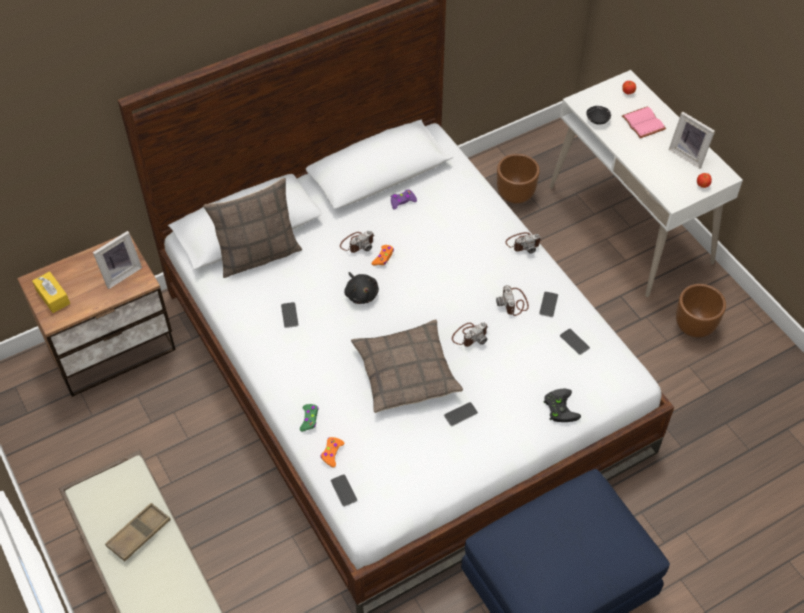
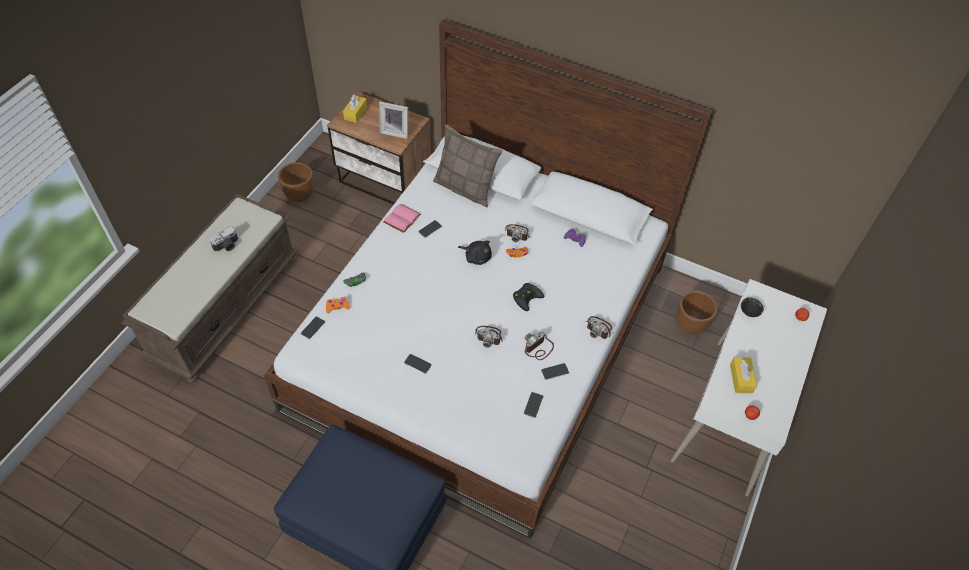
camera: 55 degrees right, 0 degrees up
(139, 534) = (227, 246): brown tray -> camera
(361, 294) = (476, 257): black plush toy -> black plush toy turned 90 degrees counterclockwise
(406, 372) = (429, 314): pillow -> none
(559, 407) = (466, 422): black game controller -> black game controller (527, 296)
(644, 123) = (778, 344): pink book -> pink book (402, 219)
(662, 168) = (741, 378): none -> yellow tissue box
(688, 155) = (774, 391): picture frame -> none
(694, 327) = (670, 510): brown planter -> brown planter (299, 195)

